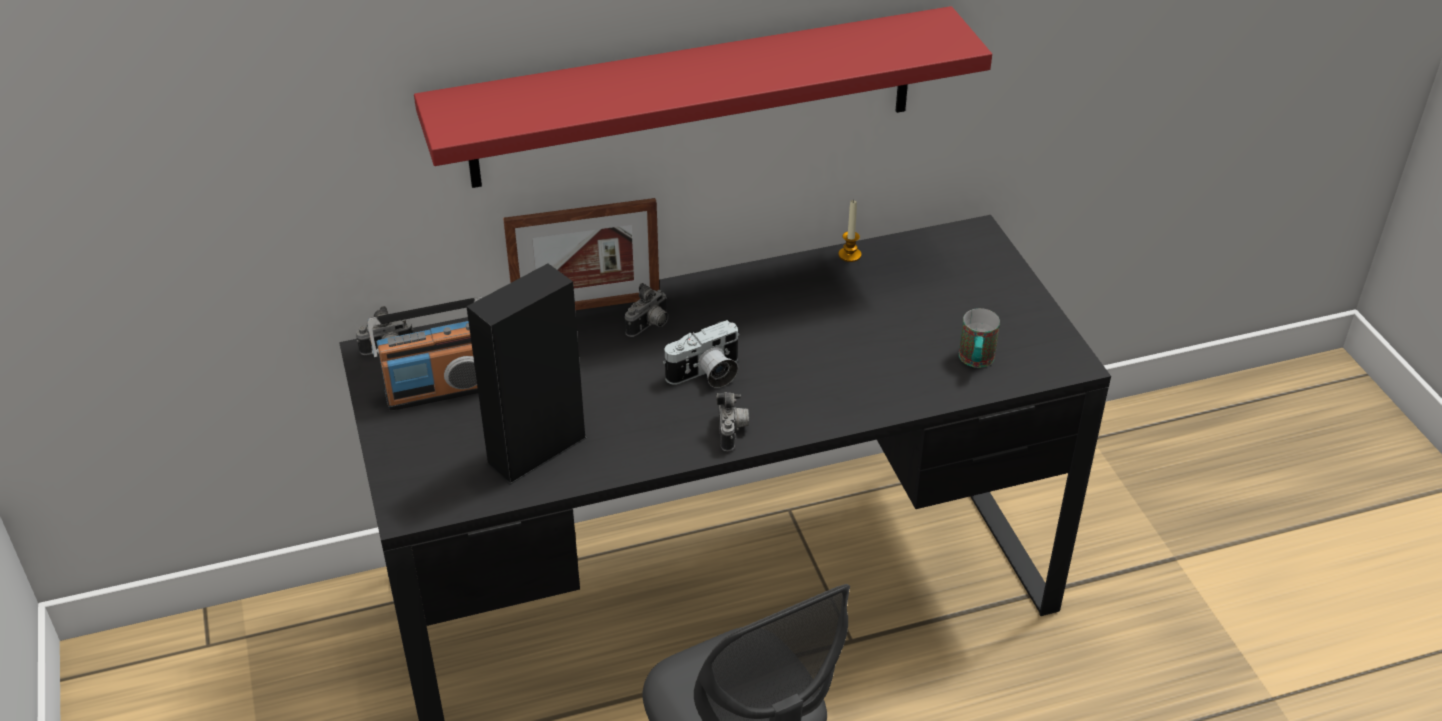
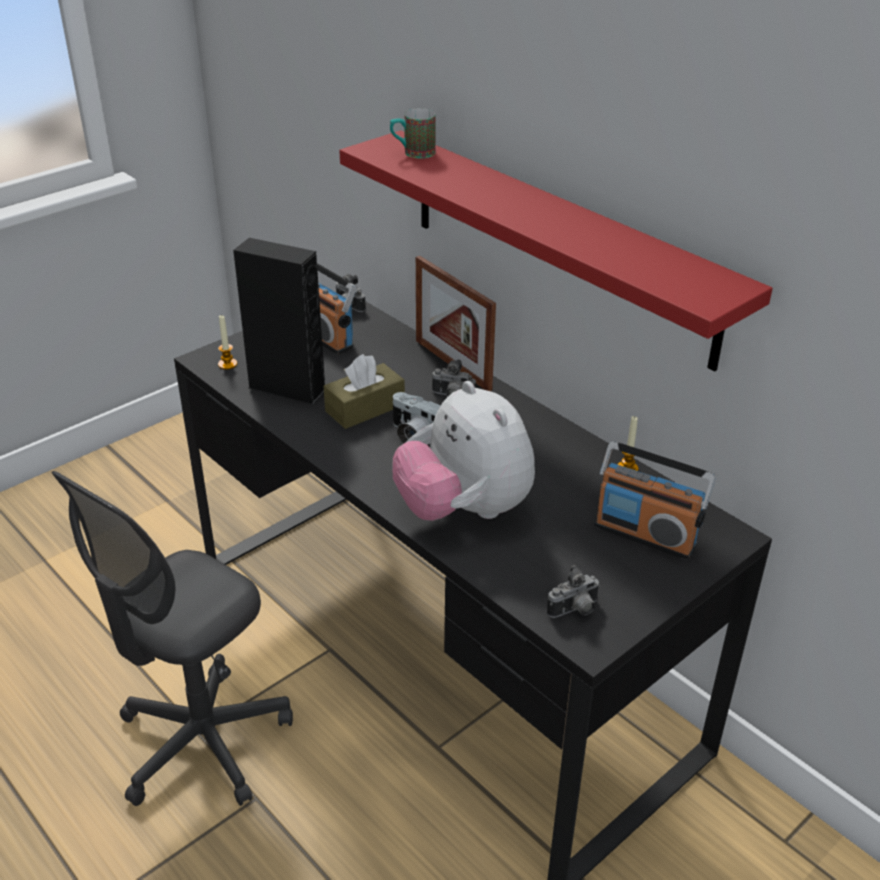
camera: 65 degrees right, 5 degrees down
(439, 491) = (227, 364): none -> candle
(624, 397) = (365, 408): none -> brown tissue box
(732, 432) = (359, 466): camera -> camera (575, 611)
(851, 379) = (464, 510): none -> plush toy
(950, 280) = (645, 535): none -> radio
(975, 361) = (542, 577): mug -> mug (412, 153)

